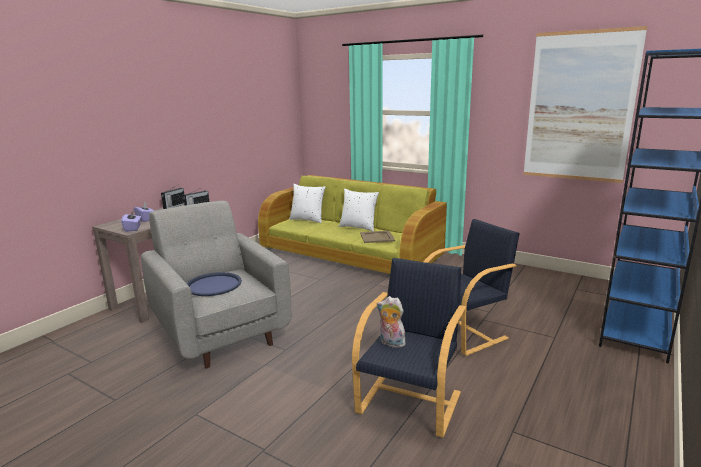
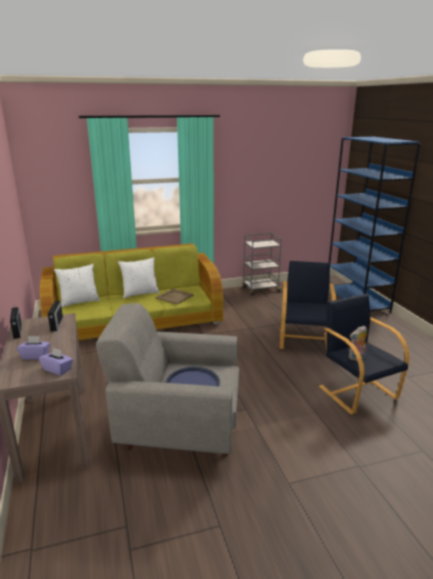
camera: 50 degrees left, 5 degrees up
(522, 271) = (260, 289): none -> grey cart
(579, 107) = (282, 168): picture -> none

